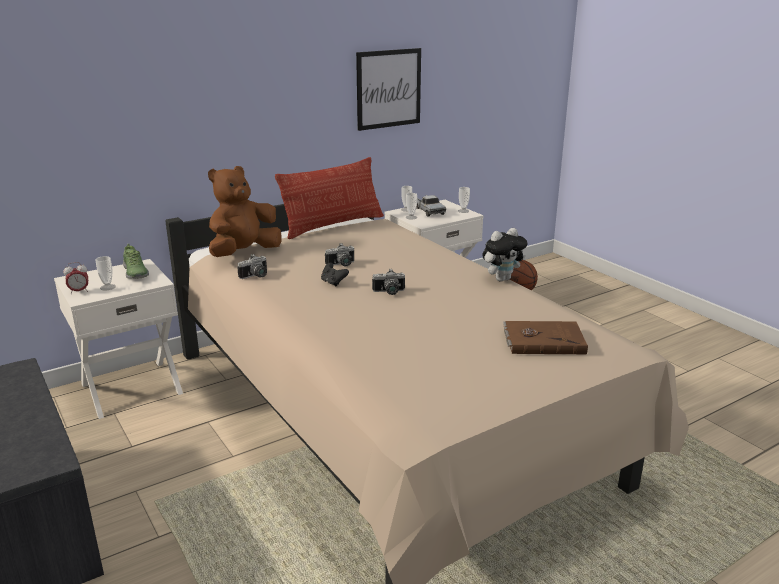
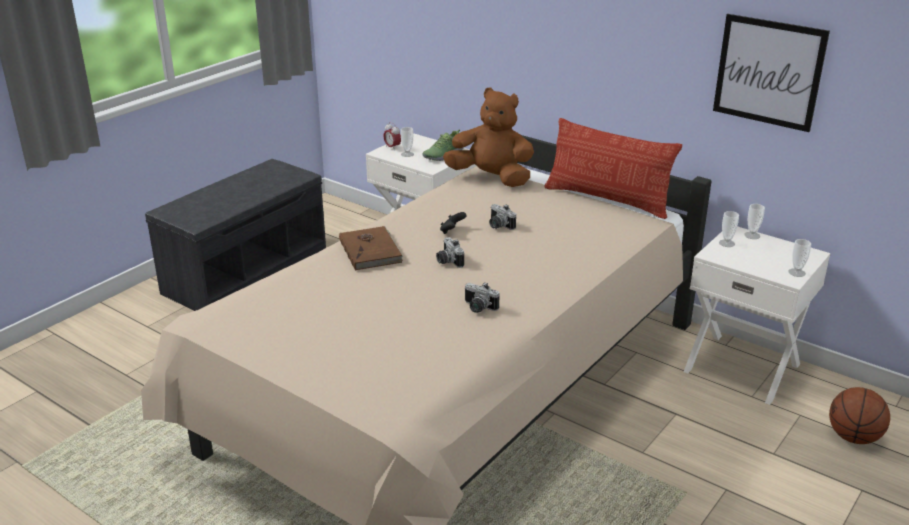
camera: 70 degrees right, 5 degrees up
(256, 276) = (442, 196): camera -> camera (478, 308)
(429, 211) = (766, 250): toy truck -> none
(502, 279) = (536, 319): plush toy -> none
(543, 340) = (385, 360): brown book -> brown book (371, 250)

